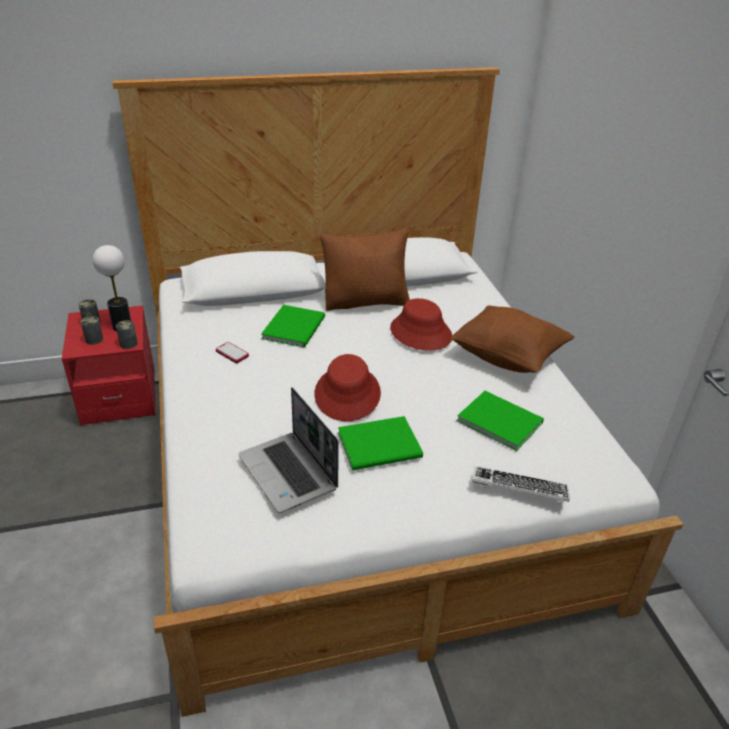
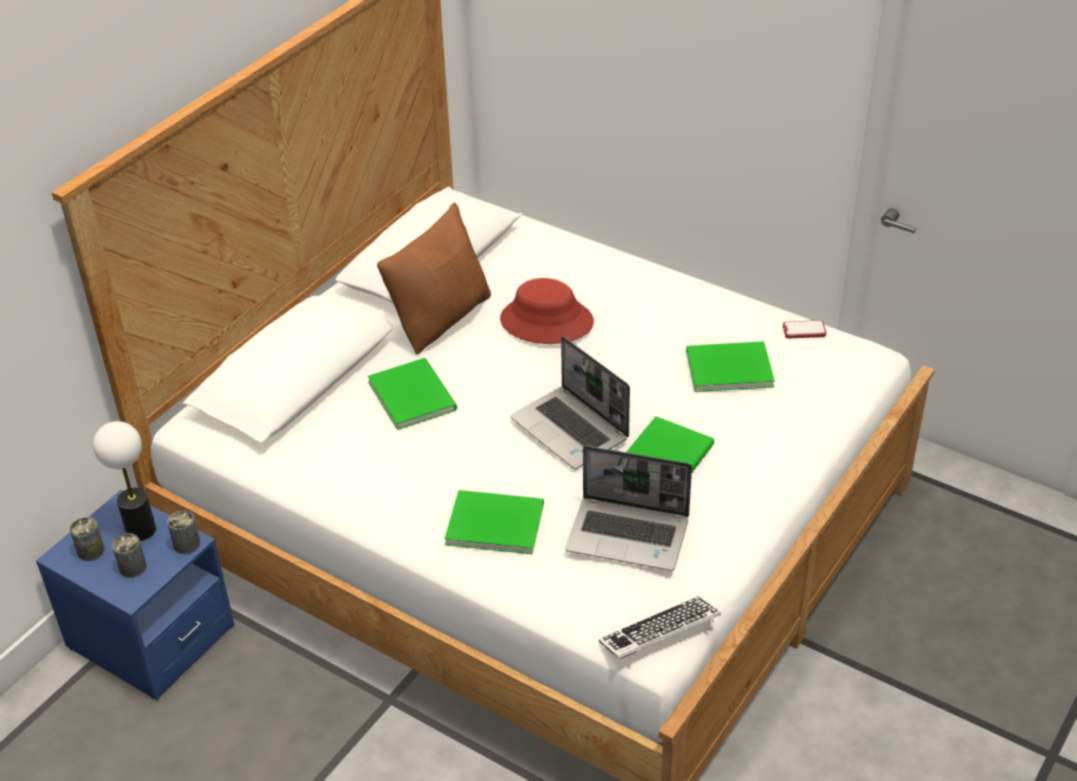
camera: 40 degrees left, 5 degrees up
(119, 396) = (150, 637): red nightstand -> blue nightstand
(232, 353) = (392, 465): phone -> phone (804, 330)
(232, 413) = (492, 522): none -> green book
(348, 394) = (571, 429): red hat -> laptop
(508, 358) = (657, 298): brown pillow -> none
(518, 489) = (814, 419): keyboard -> keyboard (660, 634)

